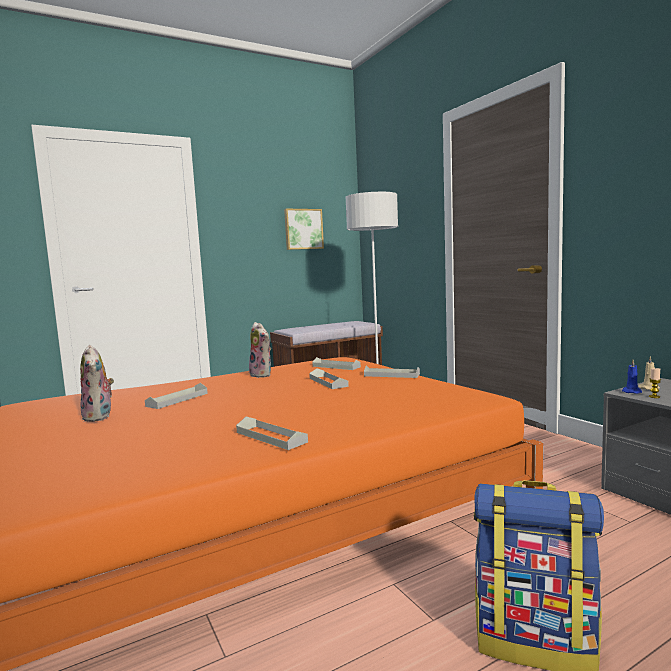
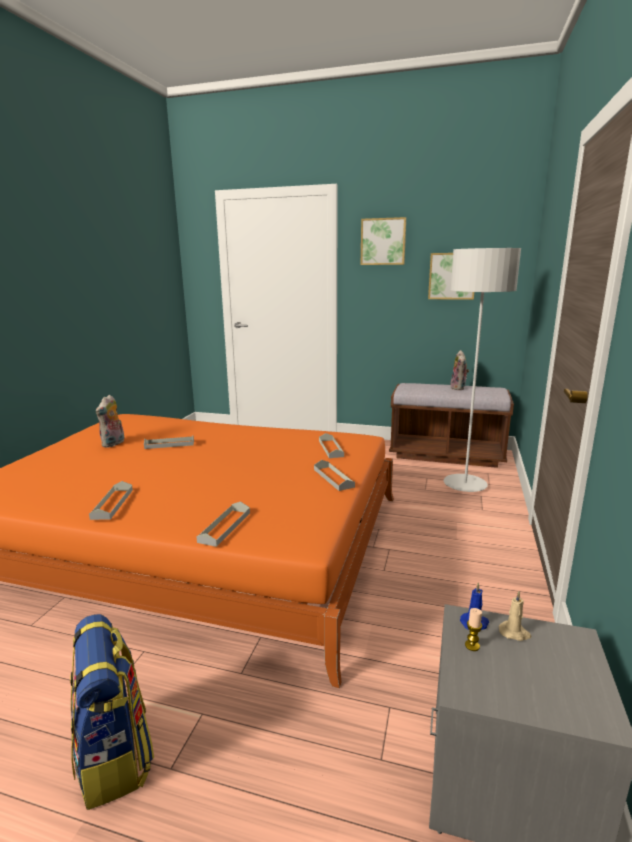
camera: 45 degrees right, 10 degrees up
(241, 197) = (383, 241): none -> picture
(262, 375) = (269, 437): plush toy -> plush toy (459, 388)
(328, 382) = (272, 466): grey tray -> grey tray (225, 527)

